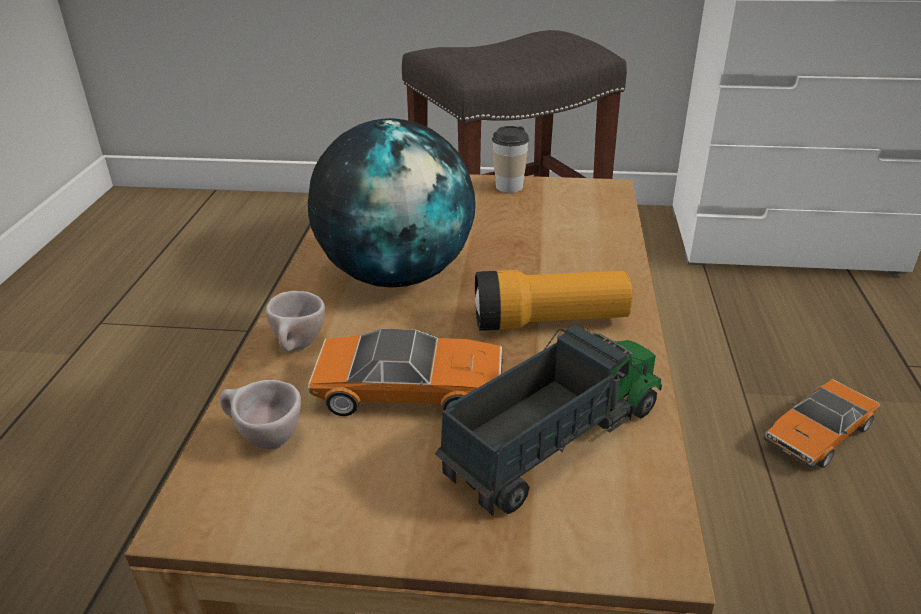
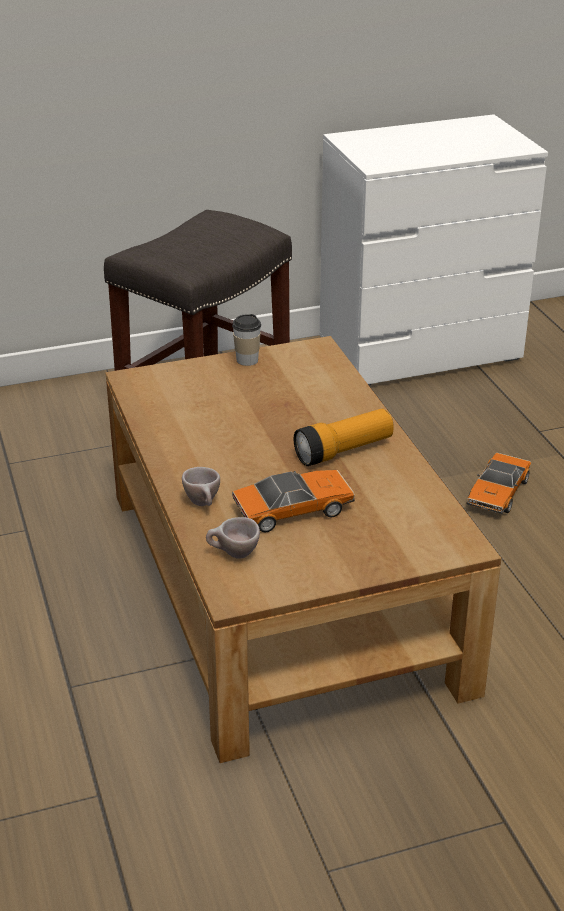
camera: 25 degrees left, 0 degrees up
(397, 274) = (224, 444): globe -> none
(555, 440) = (390, 513): toy truck -> none

